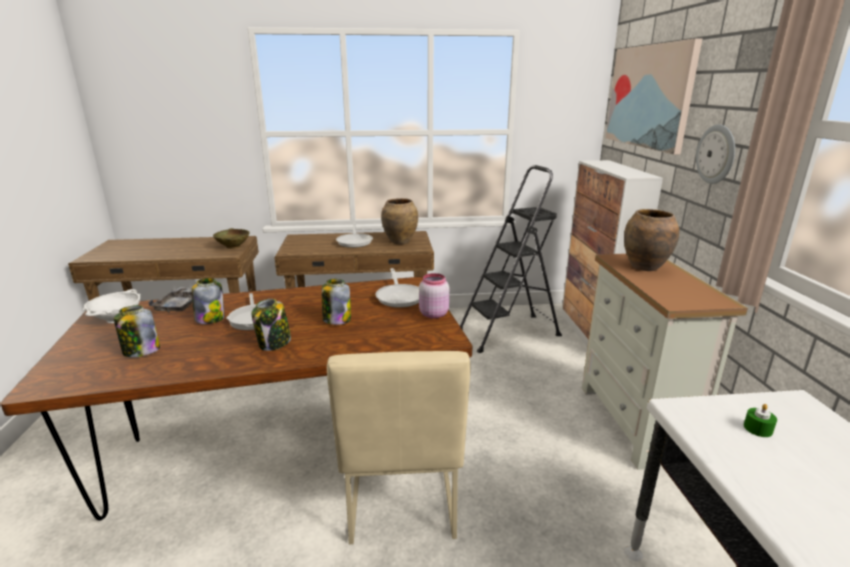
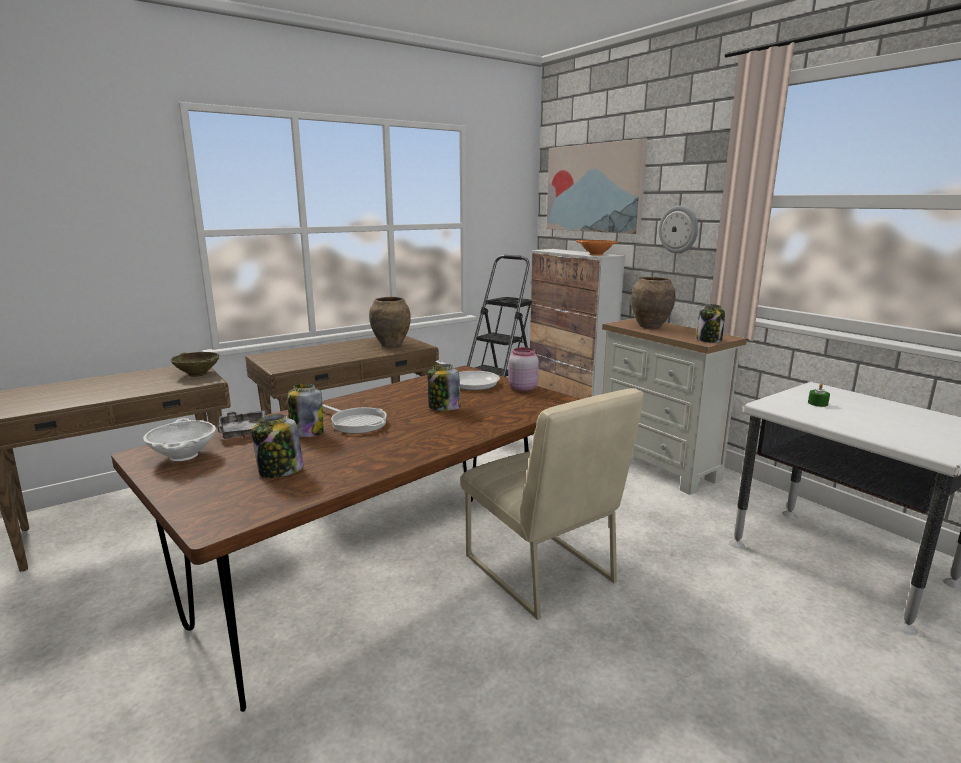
camera: 30 degrees left, 5 degrees down
(274, 343) = (417, 434): jar -> jar (709, 340)
(355, 241) = (342, 350): frying pan -> none
(630, 174) = (596, 254): none -> orange bowl

